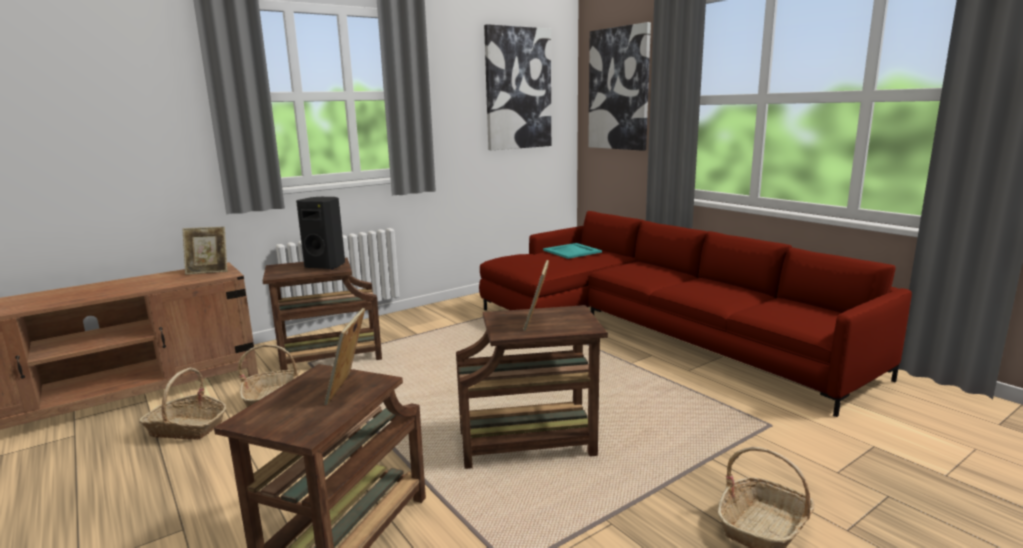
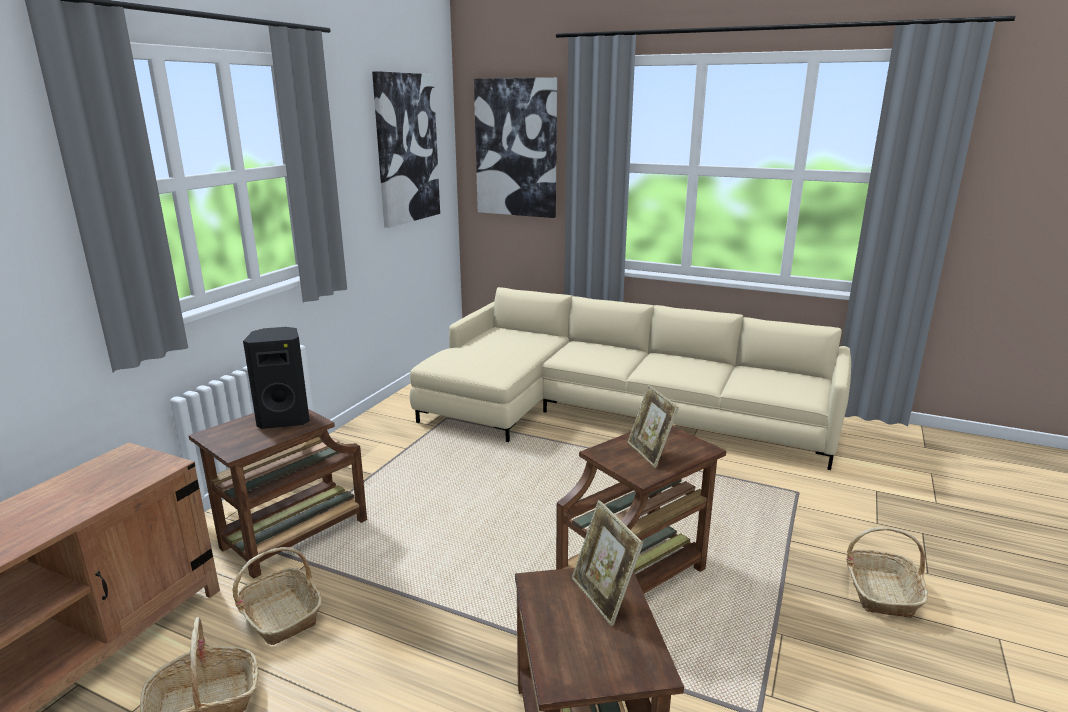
camera: 30 degrees left, 5 degrees up
(208, 271) = (123, 466): picture frame -> none
(571, 251) = (502, 338): turquoise tray -> none
(653, 329) = (611, 412): red sofa -> beige sofa

